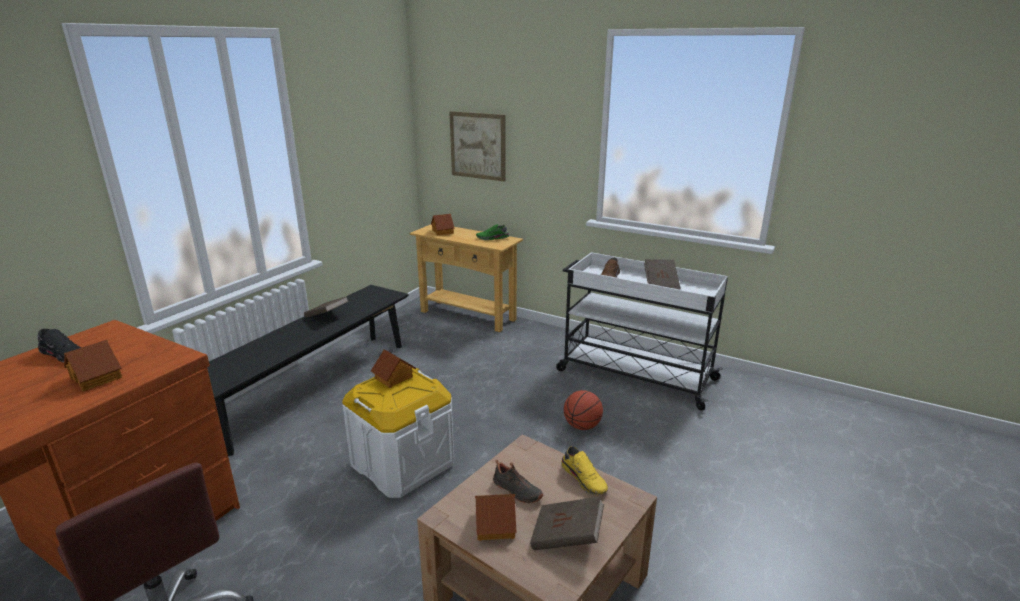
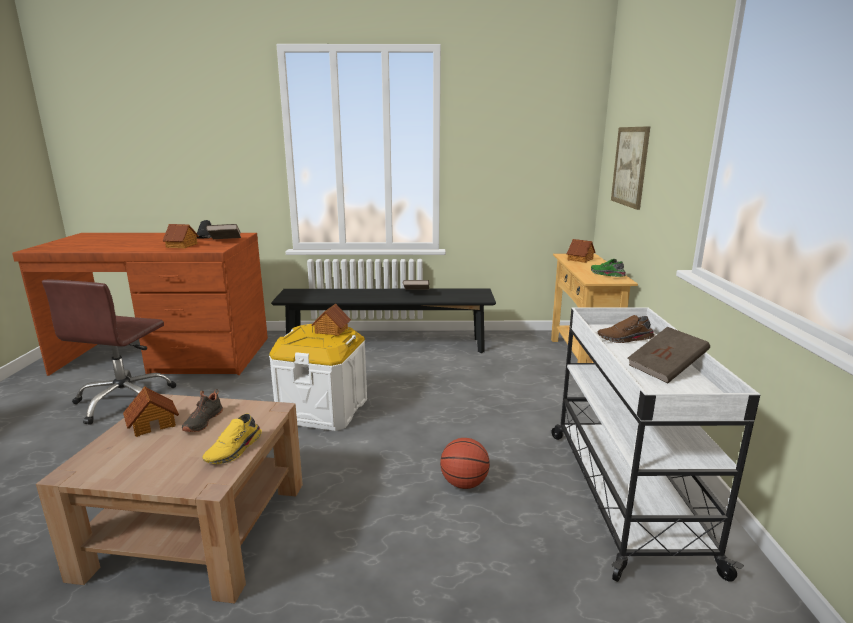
camera: 60 degrees right, 5 degrees down
(567, 537) = (139, 461): brown book -> brown book (225, 241)

